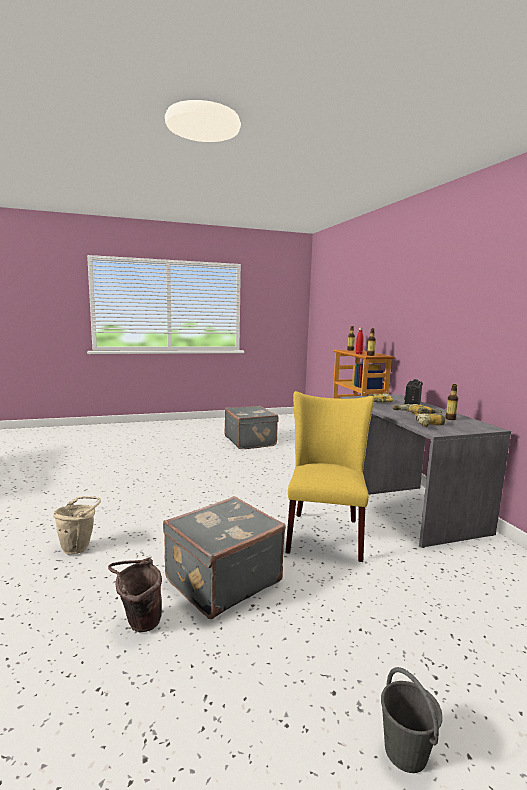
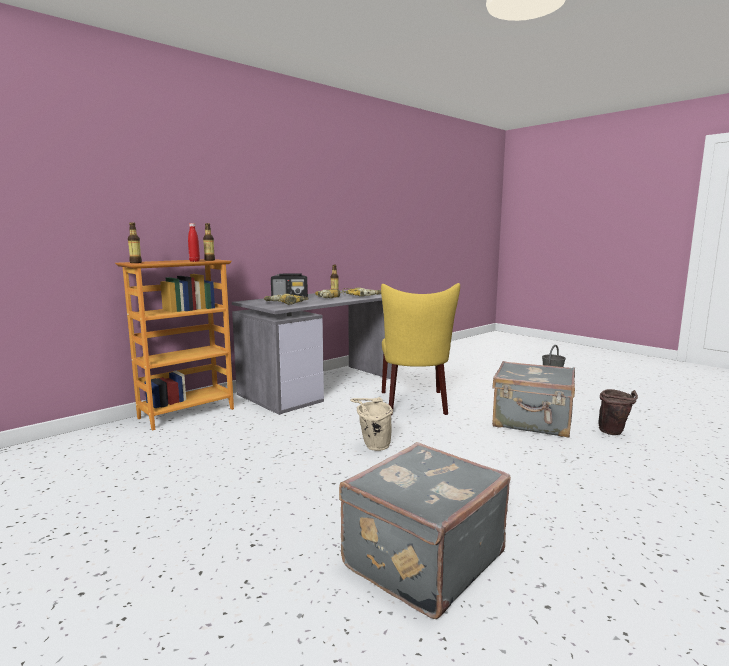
camera: 115 degrees left, 0 degrees up
(79, 547) = (623, 495): beige bucket -> beige bucket (372, 446)
(250, 441) = (123, 500): grey suitcase -> grey suitcase (420, 559)
(324, 532) = (415, 404): yellow chair -> yellow chair turned 75 degrees counterclockwise

